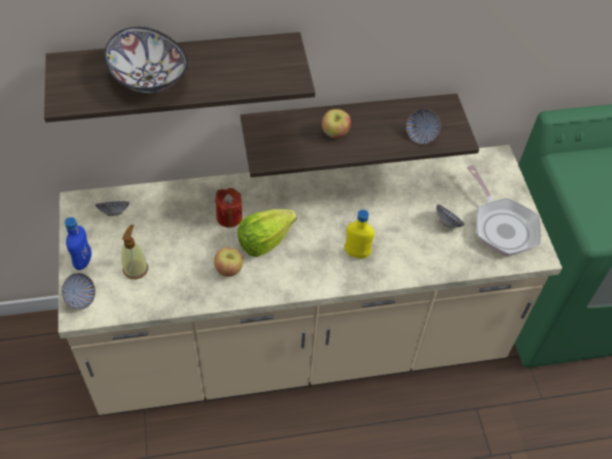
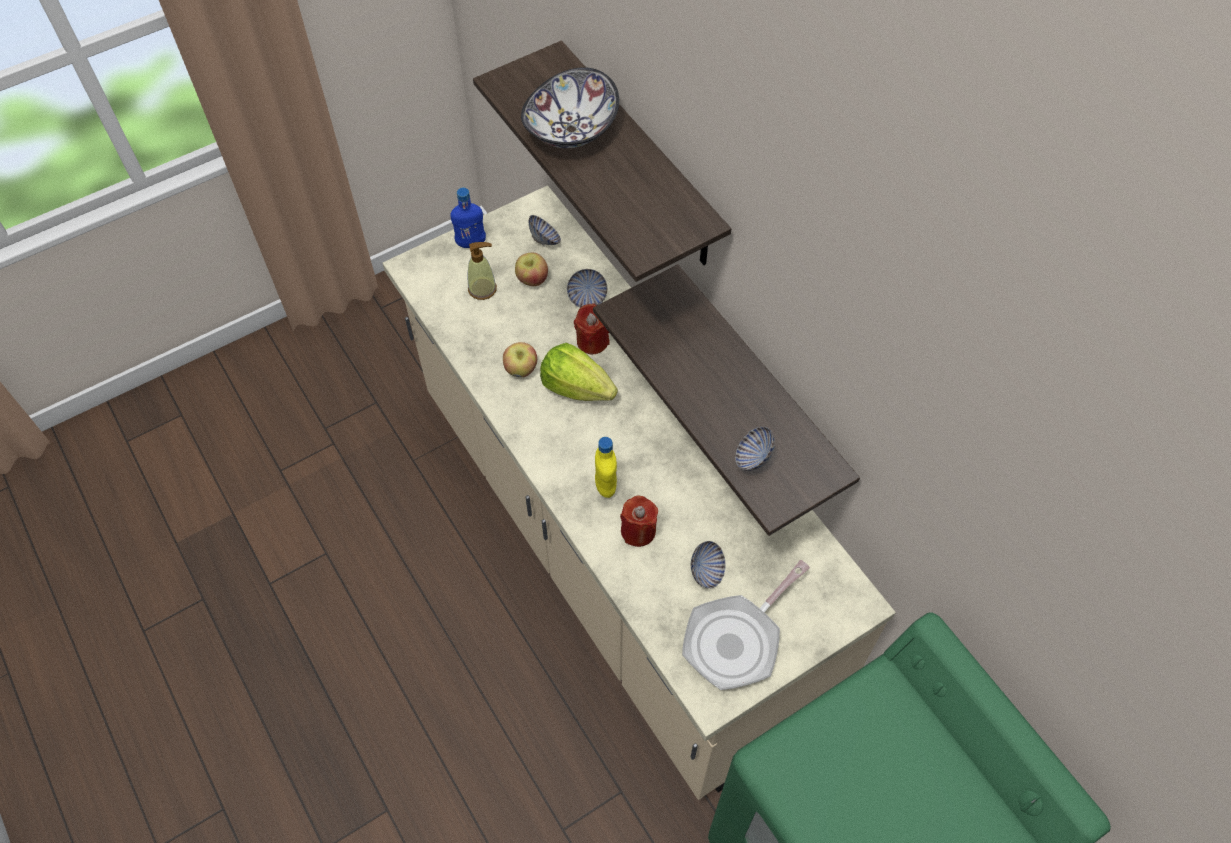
camera: 70 degrees right, 5 degrees up
(81, 298) = (427, 261): bowl -> bowl (587, 298)
(335, 133) = (701, 365): apple -> apple (532, 279)
(401, 248) = (638, 531): none -> red candle

